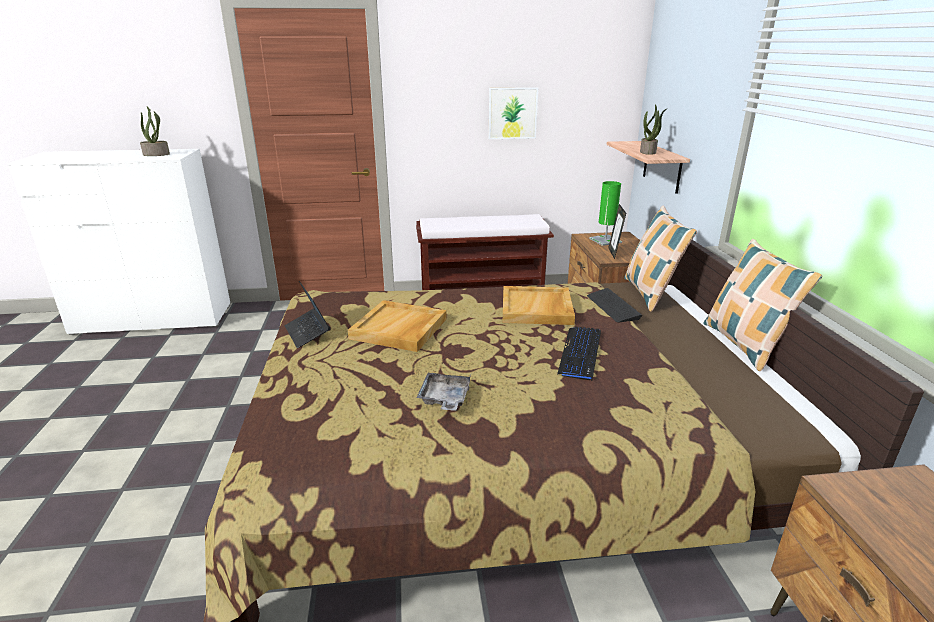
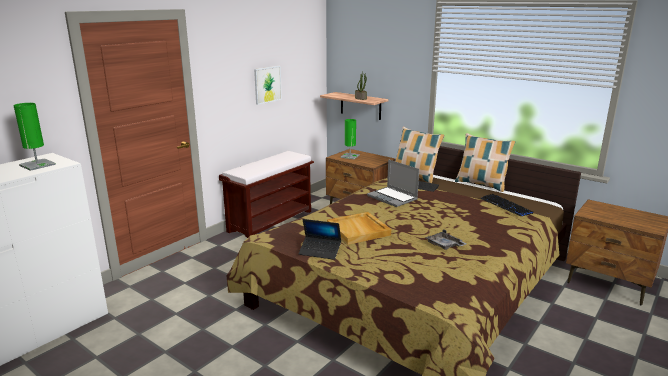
camera: 45 degrees left, 5 degrees down
(157, 154) = (37, 165): potted plant -> green table lamp
(537, 309) = (393, 198): beige tray -> laptop
(580, 353) = (448, 208): keyboard -> keyboard (506, 206)
(614, 253) = (367, 161): picture frame -> none

